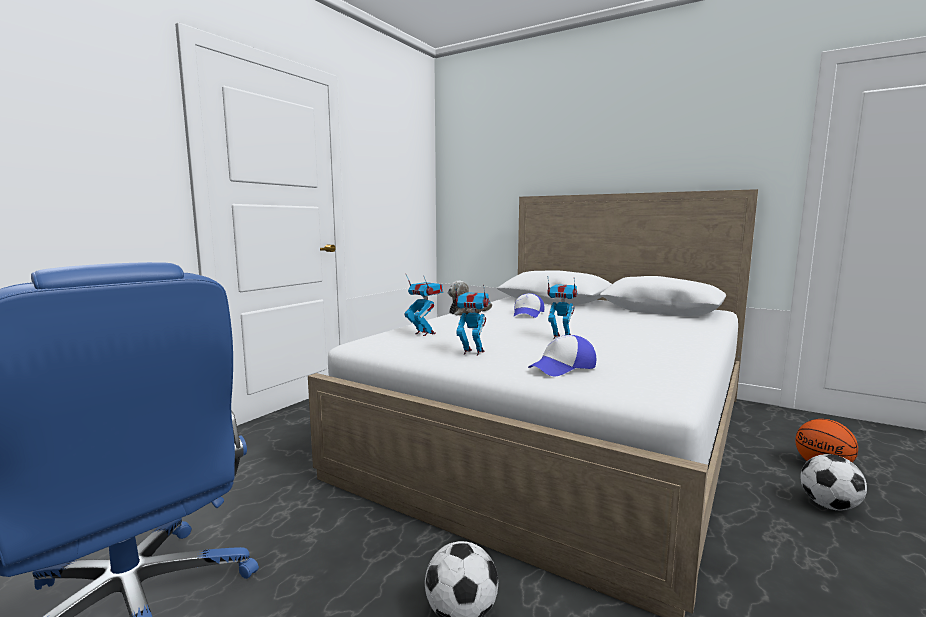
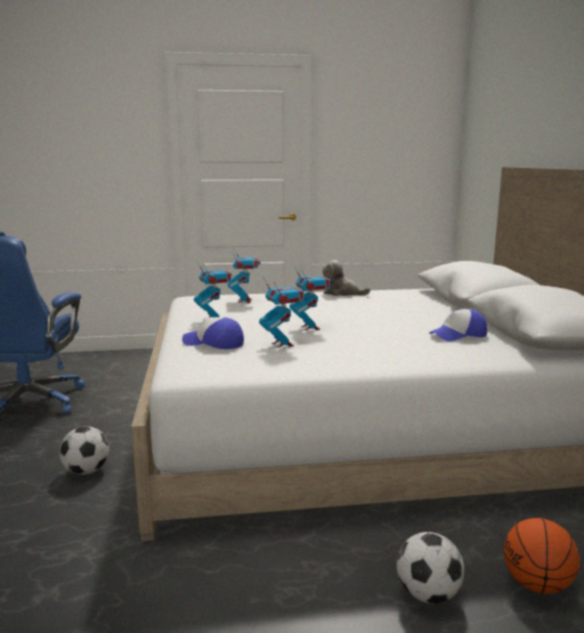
camera: 50 degrees right, 5 degrees up
(528, 314) = (381, 305): cap -> cap (458, 335)
(601, 352) = (282, 344): none -> toy robot

